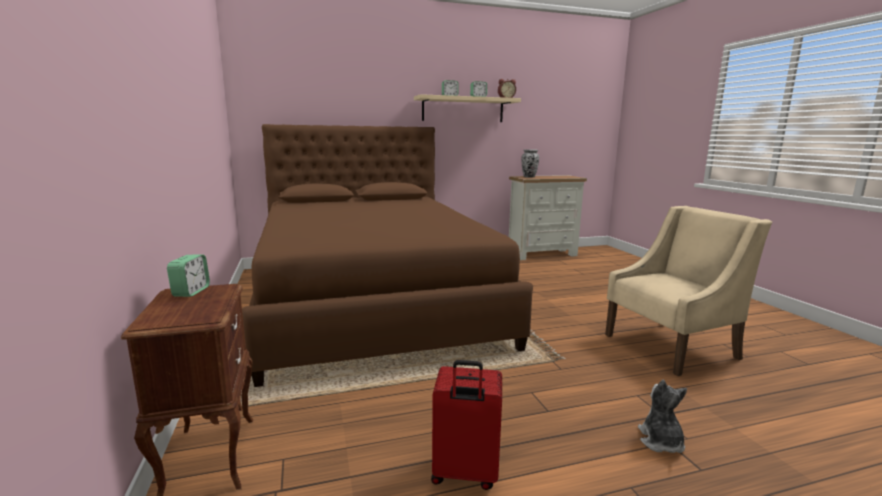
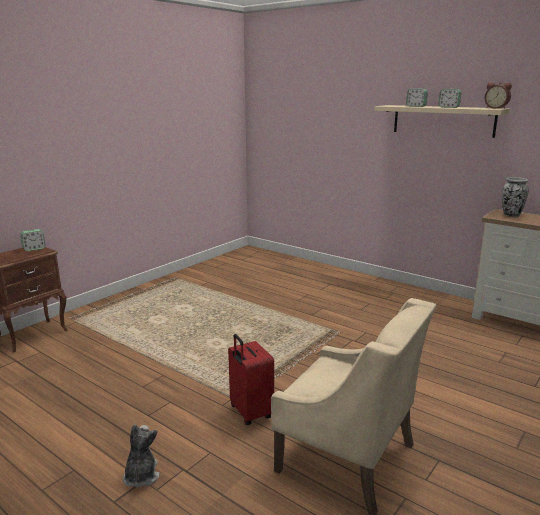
camera: 55 degrees right, 5 degrees up
(373, 300) = (255, 297): brown bed -> none
(464, 474) = (55, 405): red suitcase -> red suitcase (250, 413)
(660, 442) = (141, 476): plush toy -> plush toy turned 60 degrees counterclockwise

